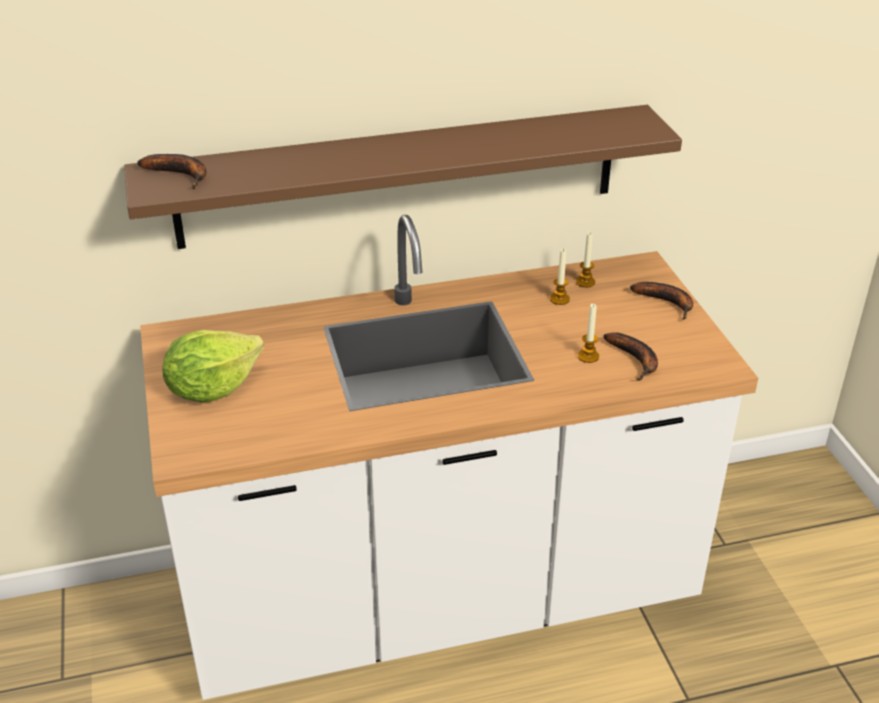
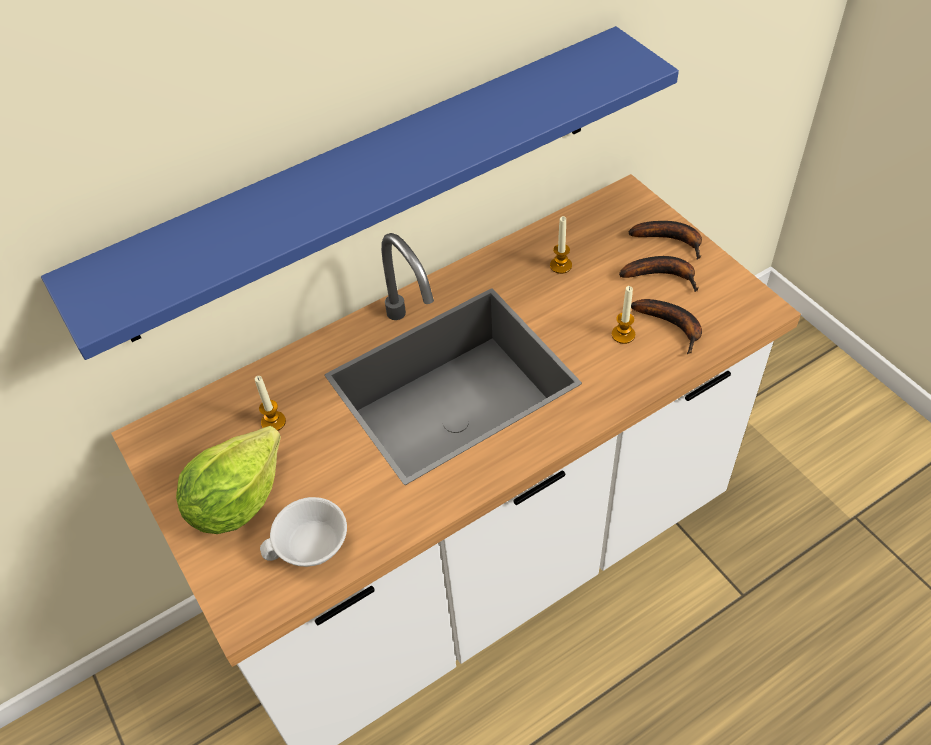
camera: 15 degrees left, 15 degrees up
(181, 175) = (124, 275): banana -> banana (663, 275)
(254, 432) = (312, 549): none -> white cup
(399, 176) = (366, 183): brown shelf -> blue shelf
(585, 282) = (577, 235): candle -> candle (273, 422)

